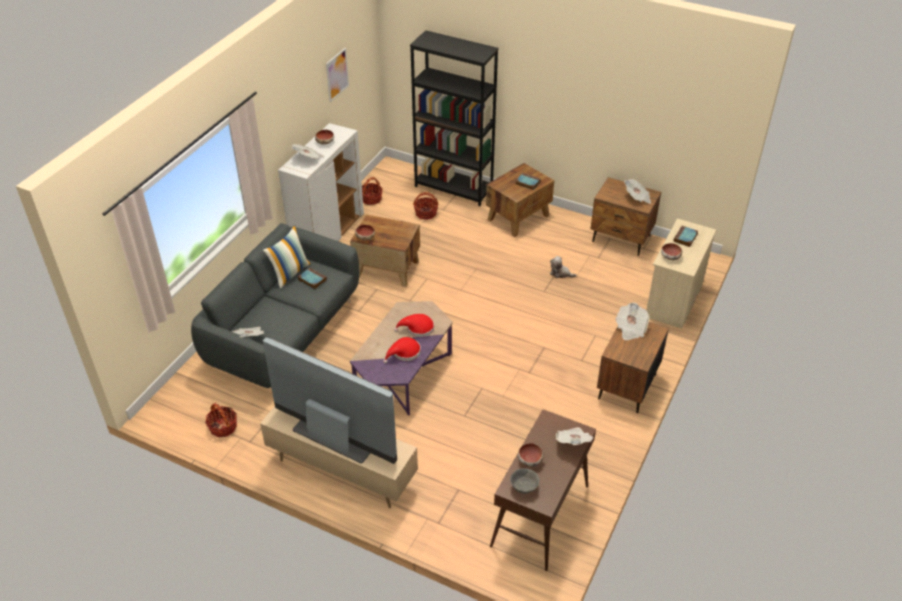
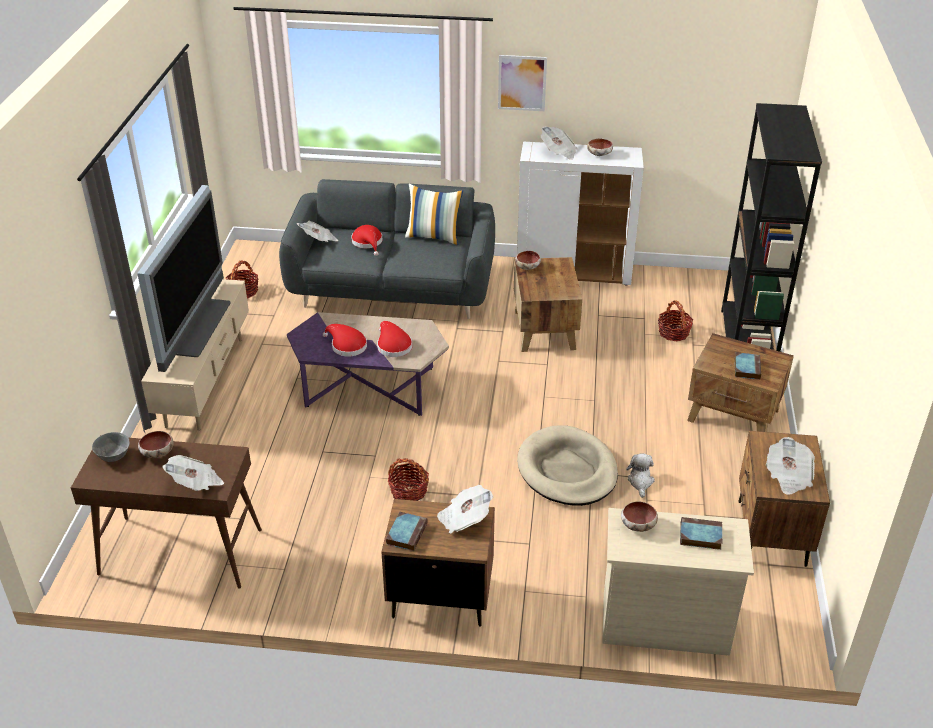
camera: 70 degrees right, 5 degrees down
(274, 310) = (368, 243): none -> red hat
(311, 280) = (430, 252): book -> book (406, 533)
(337, 74) = (680, 97): picture -> picture (522, 83)
(371, 199) = (666, 284): basket -> basket (408, 491)
(537, 300) = (567, 470): none -> beige dog bed

